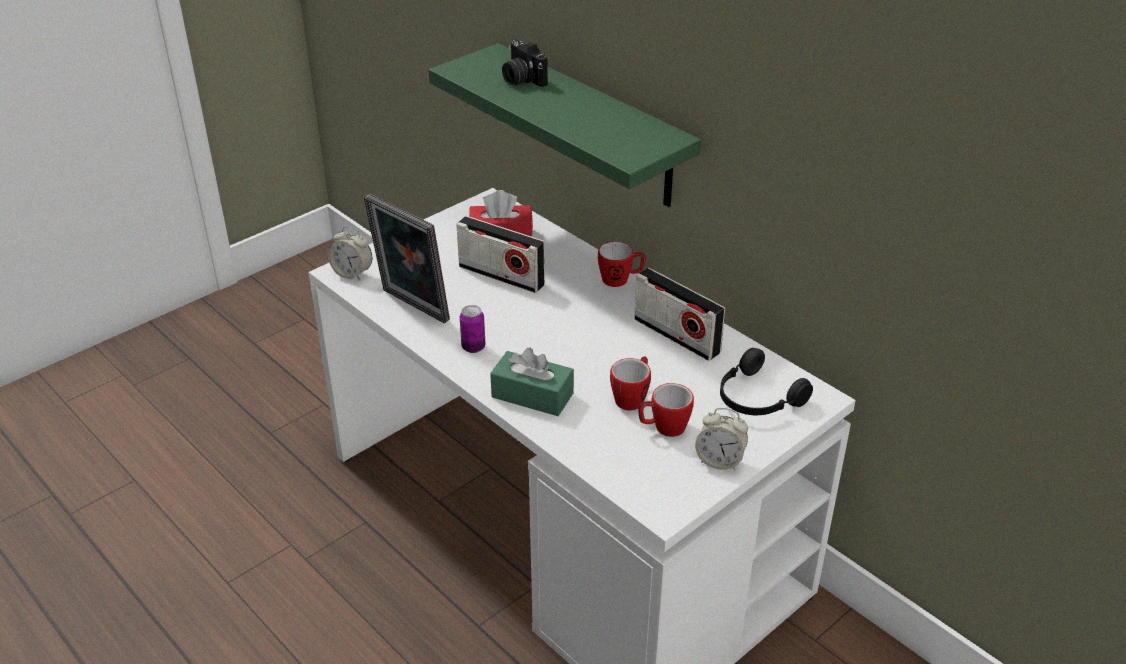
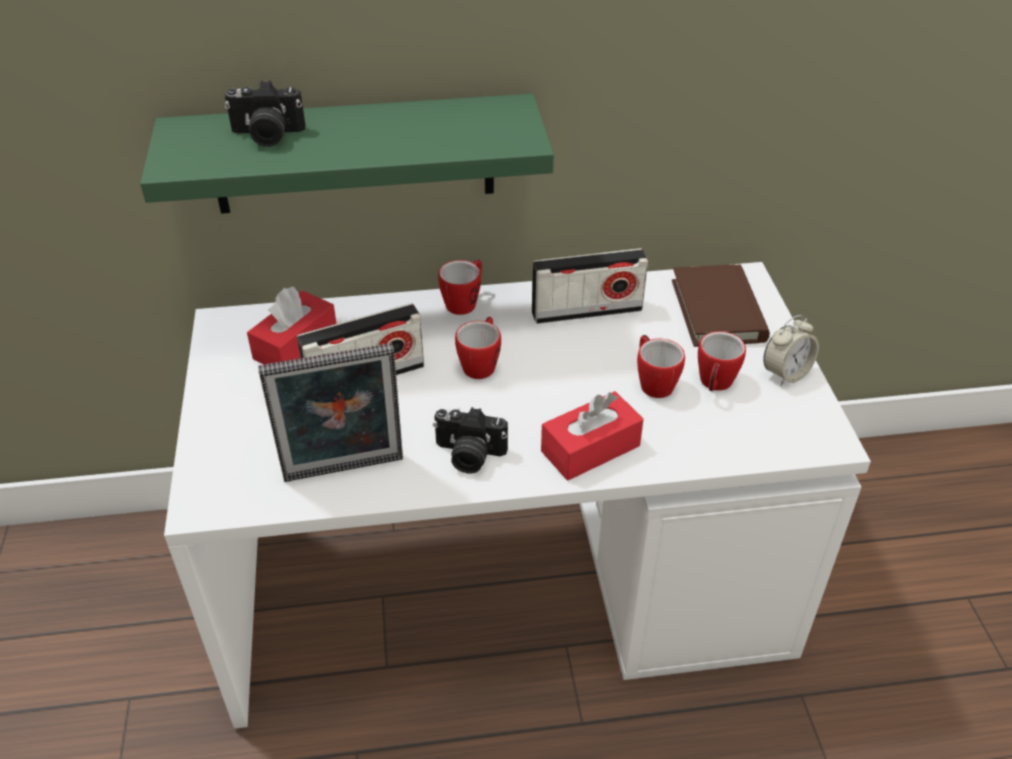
camera: 55 degrees left, 5 degrees up
(352, 273) = (219, 495): alarm clock -> none
(473, 347) = (468, 455): can -> camera
(532, 395) = (590, 448): green tissue box -> red tissue box
(565, 314) = (481, 364): none -> mug
(756, 398) = (718, 310): black headphones -> brown book

